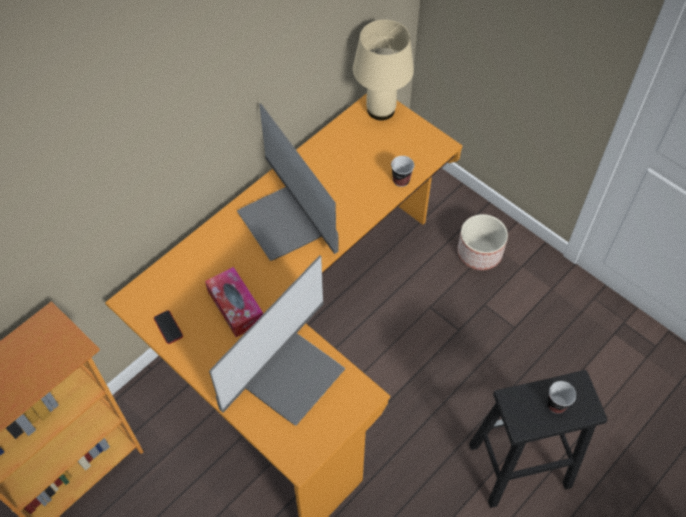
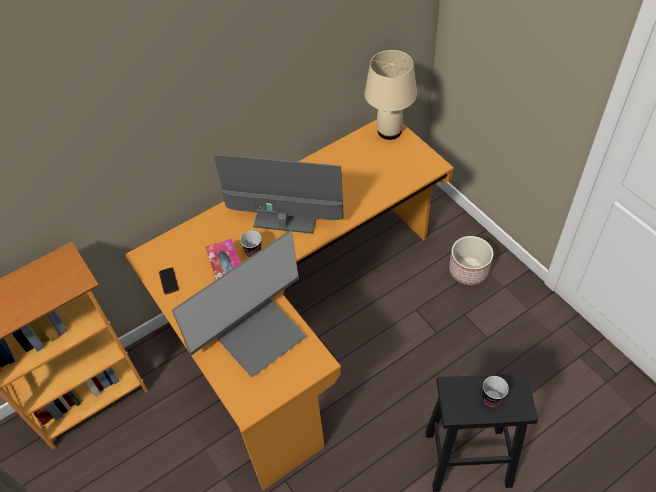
camera: 15 degrees right, 5 degrees down
(286, 221) = (288, 209): monitor -> monitor turned 120 degrees clockwise
(401, 180) = (393, 189): cup -> cup (253, 253)

